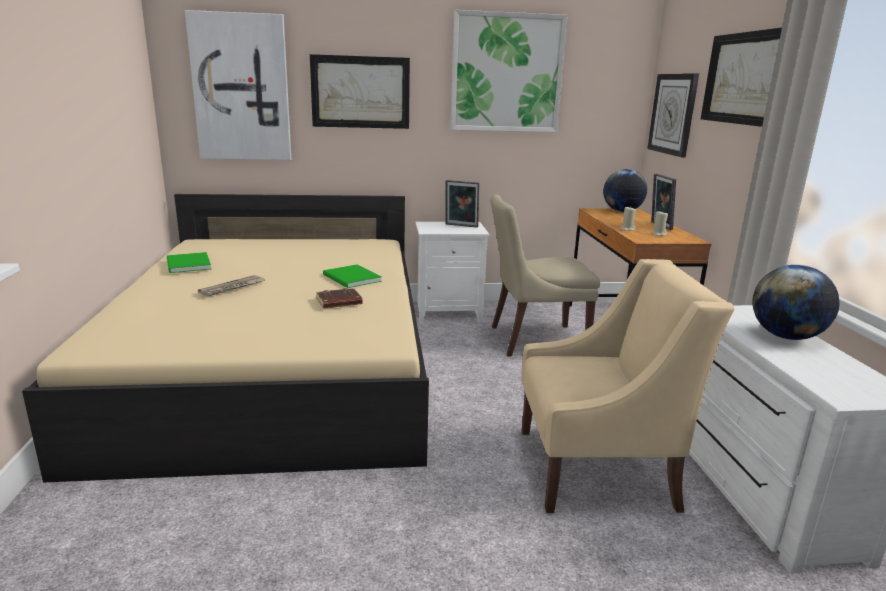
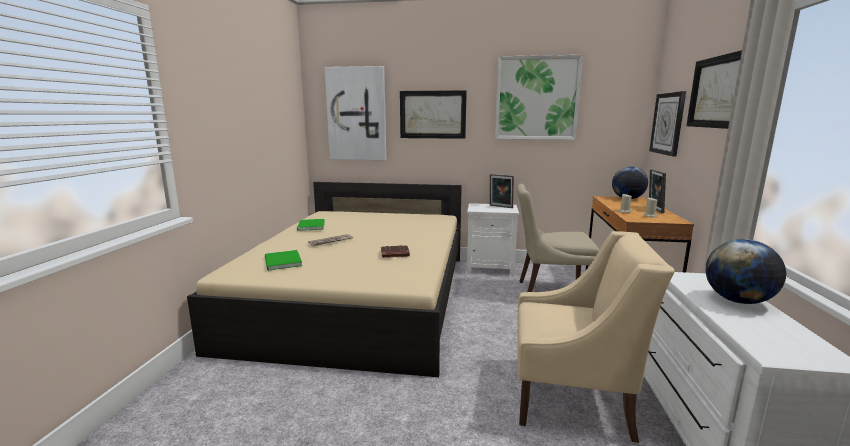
camera: 15 degrees right, 5 degrees down
(351, 279) = (411, 239): green book -> green book (282, 262)

